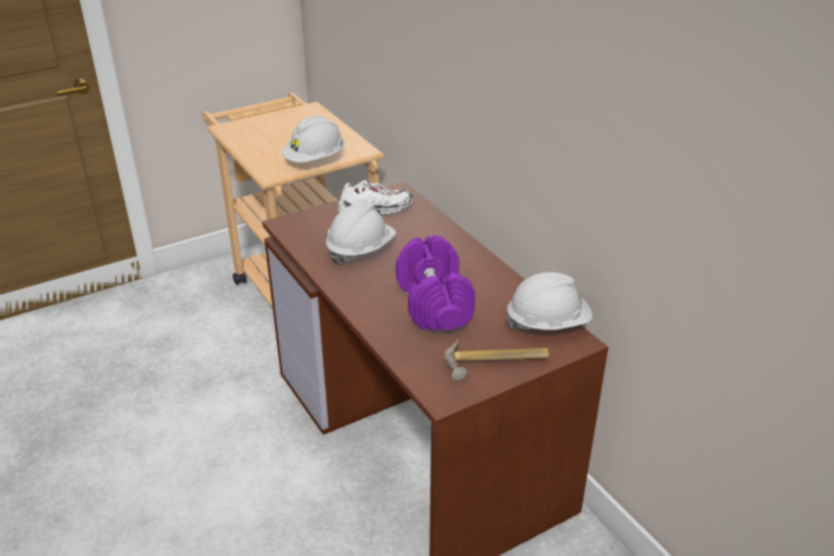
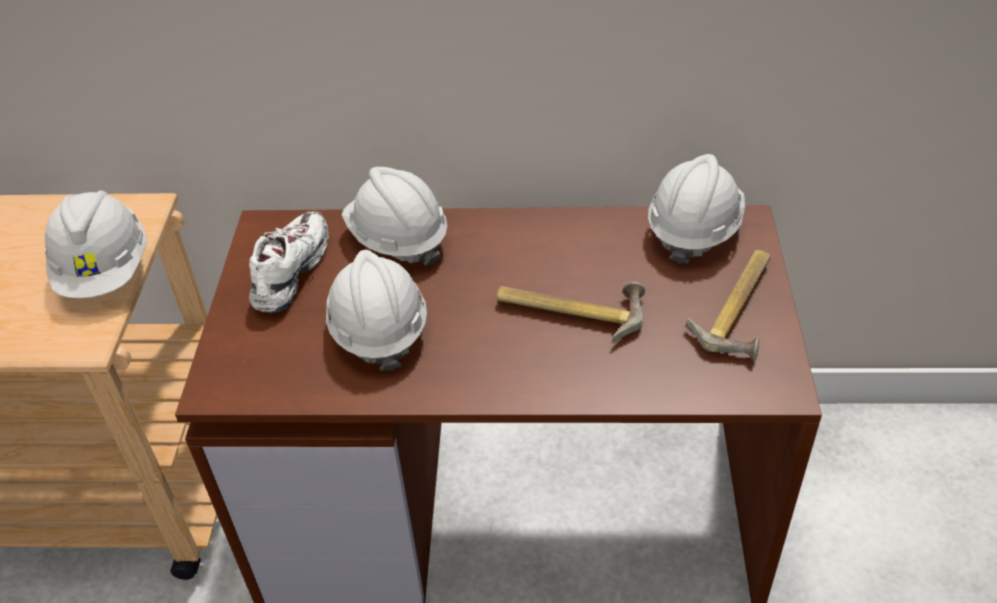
camera: 55 degrees left, 10 degrees up
(429, 230) = (397, 239): none -> white hard hat
(433, 302) = (571, 309): purple dumbbell -> hammer

